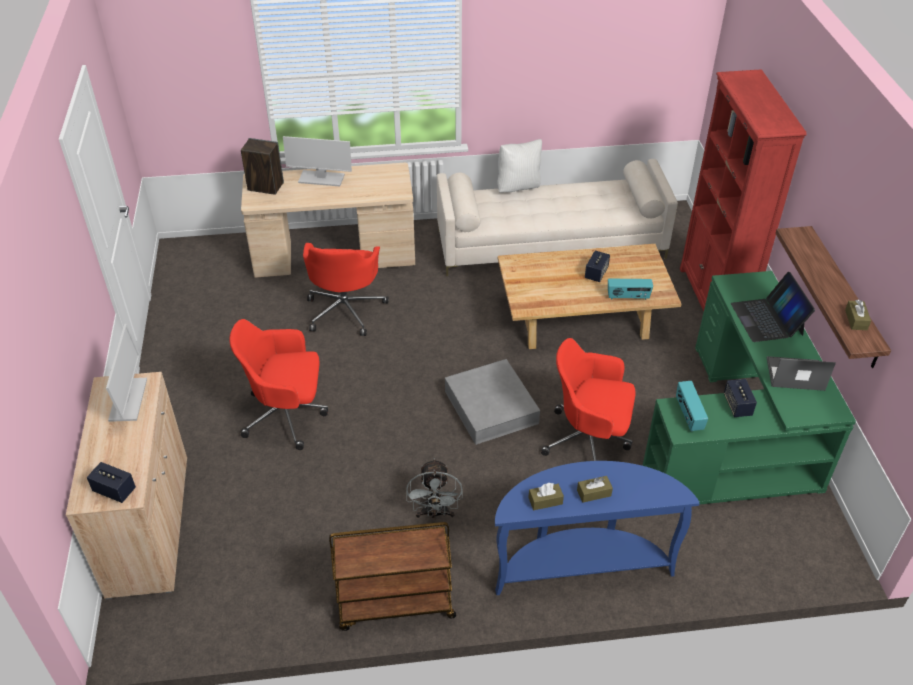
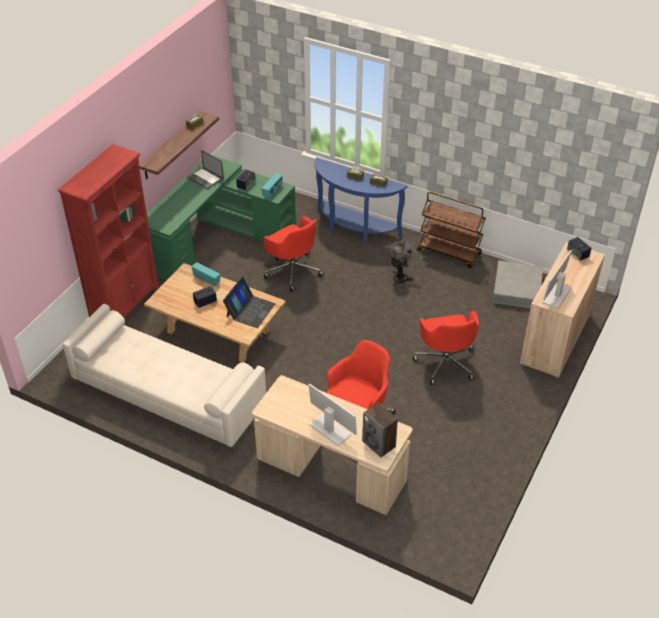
camera: 145 degrees left, 0 degrees up
(287, 415) = (445, 362): red office chair -> red office chair turned 45 degrees clockwise
(491, 407) = (325, 310): grey storage box -> grey storage box (517, 289)
(518, 187) = (169, 395): white pillow -> none
(767, 319) = (178, 203): laptop -> laptop (250, 310)

